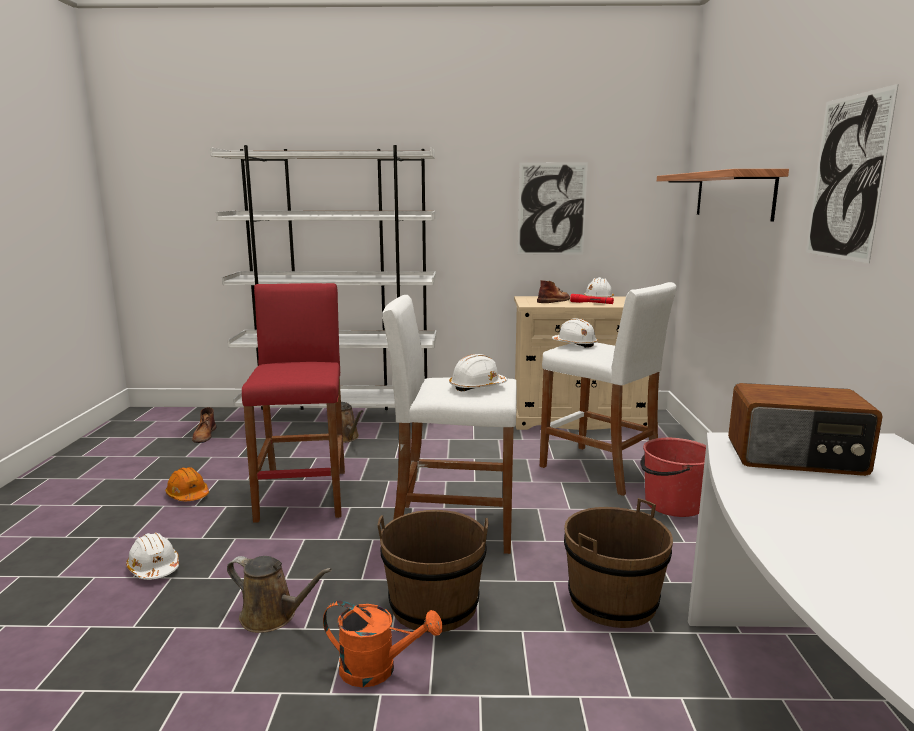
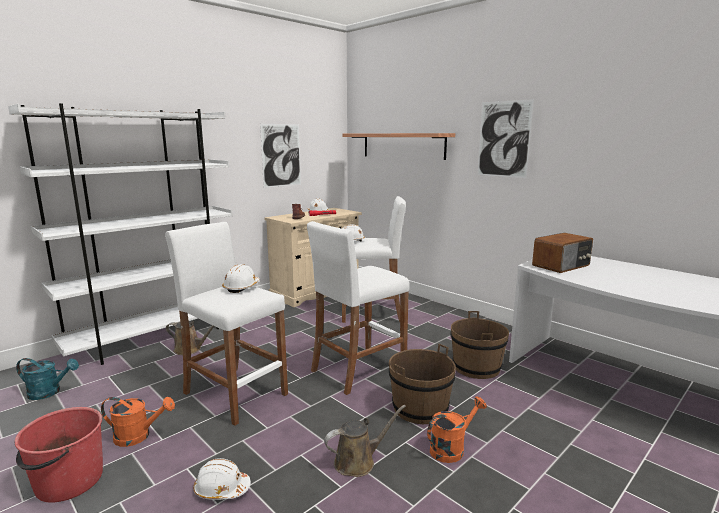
camera: 45 degrees left, 0 degrees up
(188, 495) = (138, 436): orange hard hat -> orange watering can
(204, 435) = (49, 392): brown boot -> turquoise watering can
(303, 494) = (235, 393): red stool -> white stool
(477, 387) = (374, 273): white hard hat -> white hard hat (241, 287)
(672, 504) = (426, 318): red bucket -> red bucket (68, 481)

